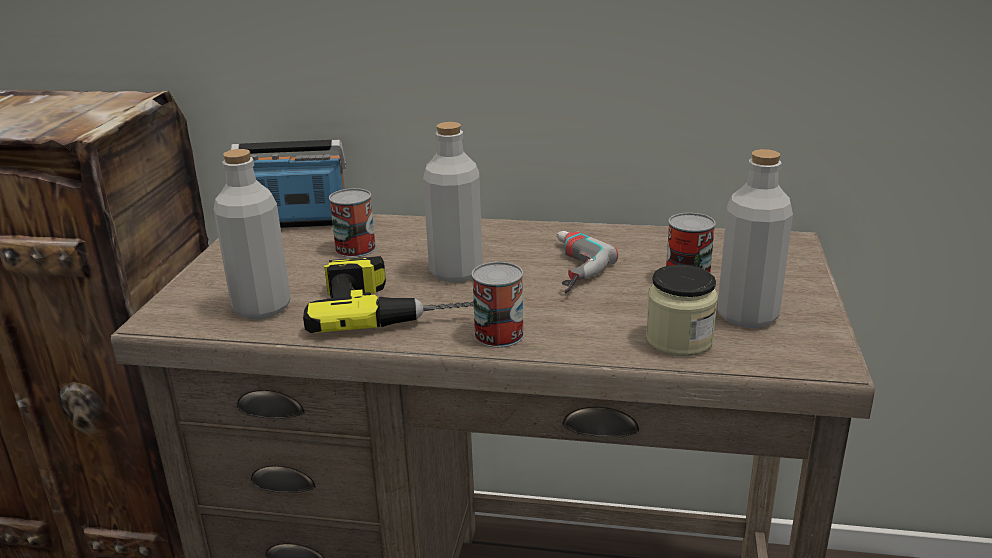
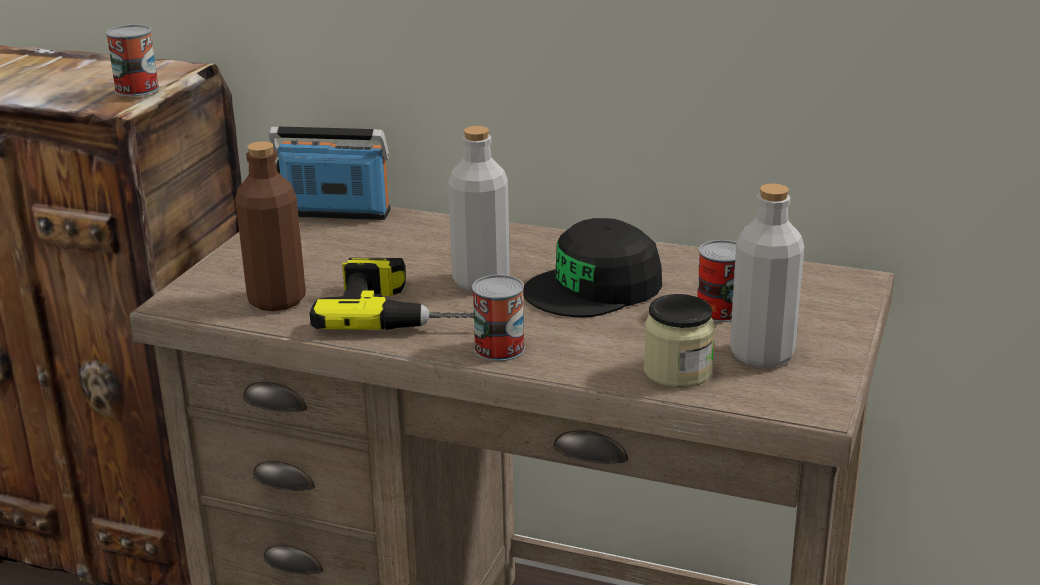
camera: 10 degrees right, 0 degrees up
(262, 308) = (276, 300): grey bottle -> brown bottle
(355, 248) = (386, 247): can -> can (137, 89)
(564, 268) = (594, 288): power drill -> black cap

